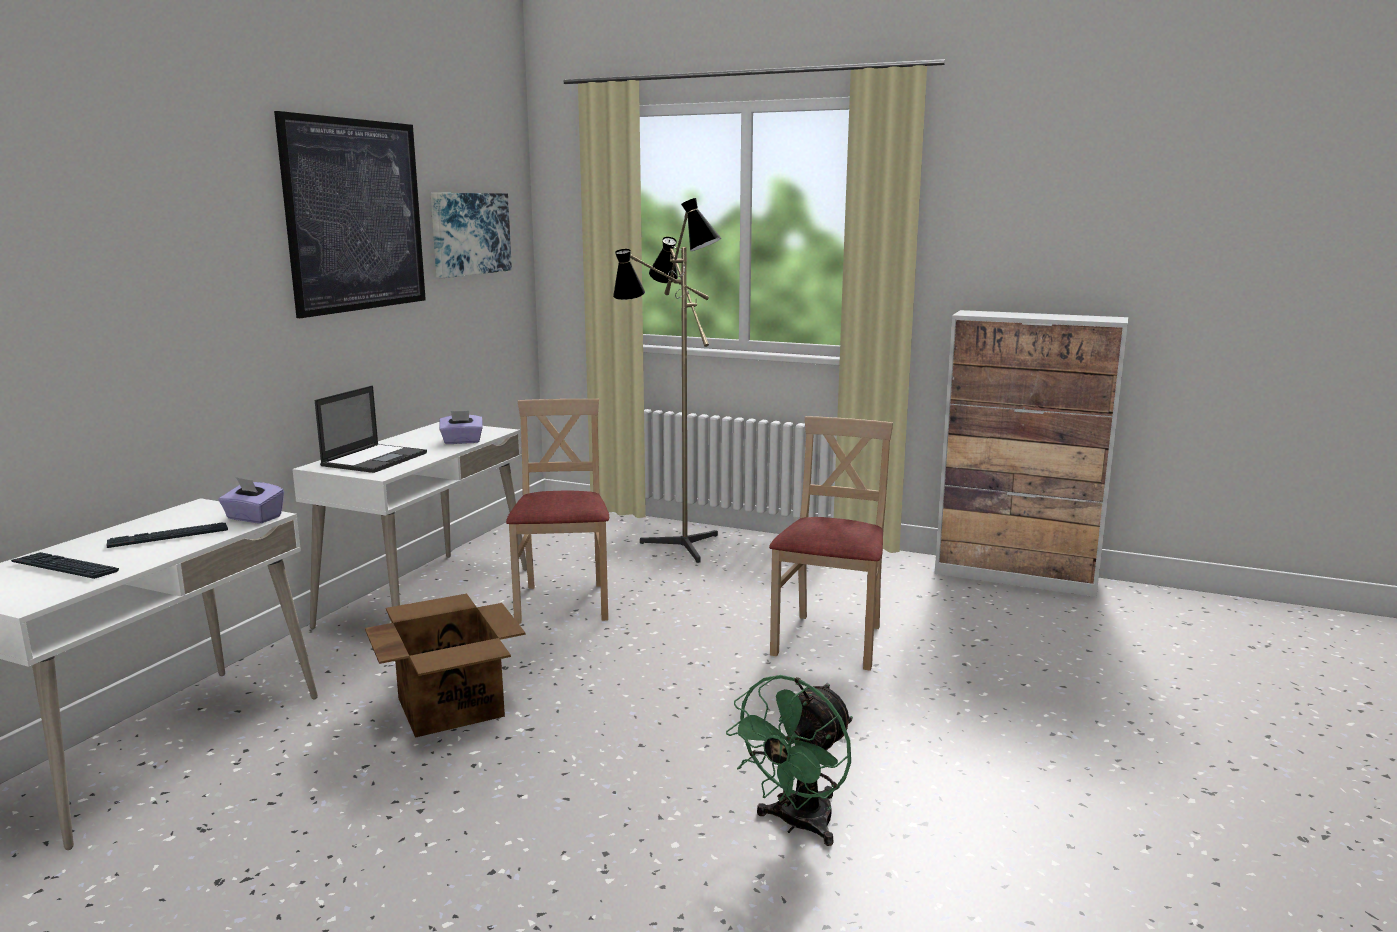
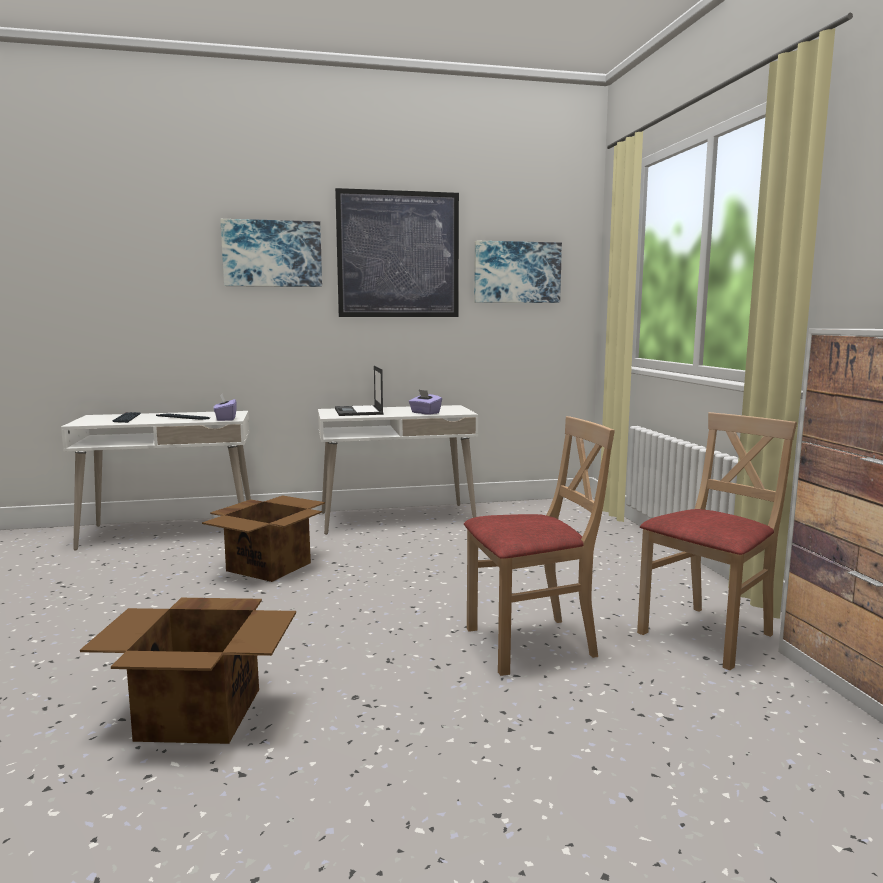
camera: 55 degrees right, 5 degrees down
(200, 221) = (272, 254): none -> picture
(375, 459) = (359, 411): laptop -> laptop turned 90 degrees clockwise
(563, 603) = (445, 547): beige chair -> beige chair (708, 635)
(675, 548) = (597, 547): floor lamp -> none
(797, 825) = (201, 714): green fan -> cardboard box

